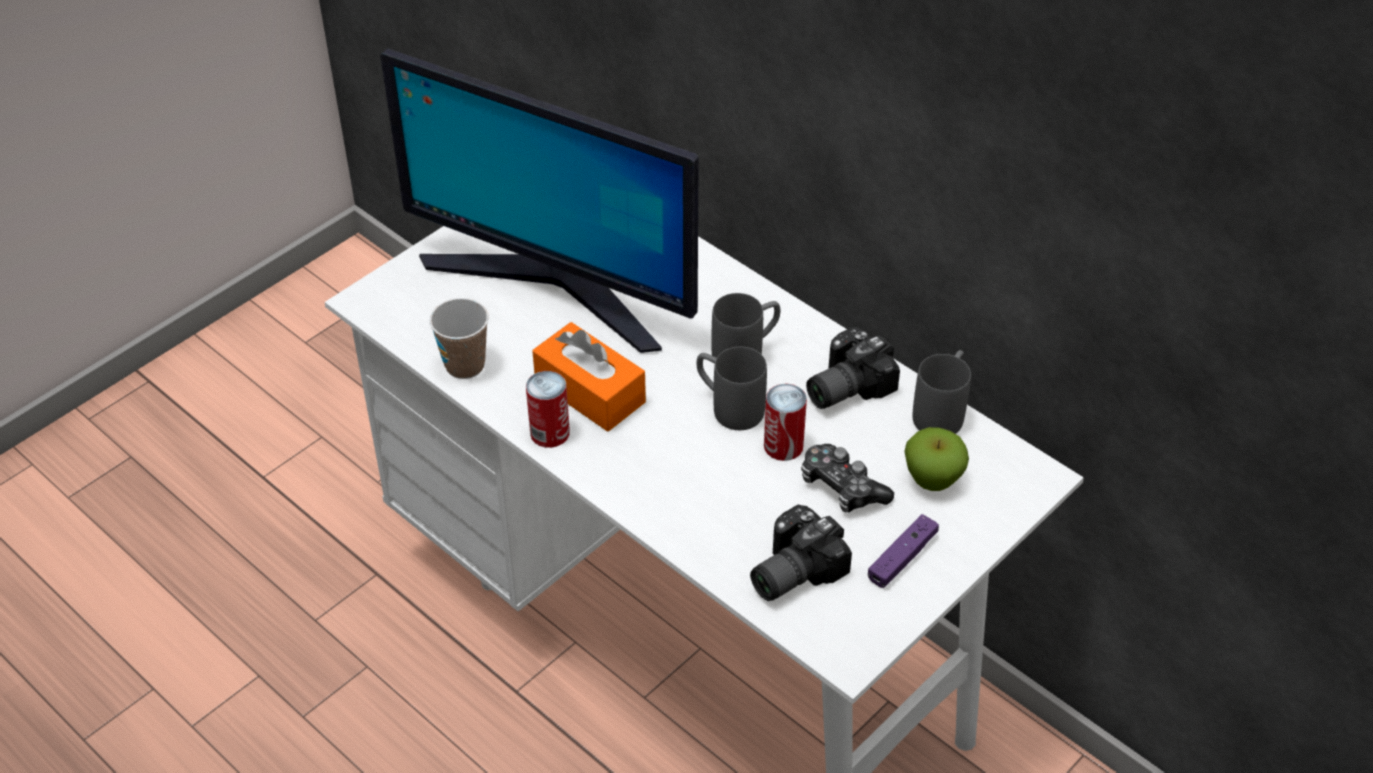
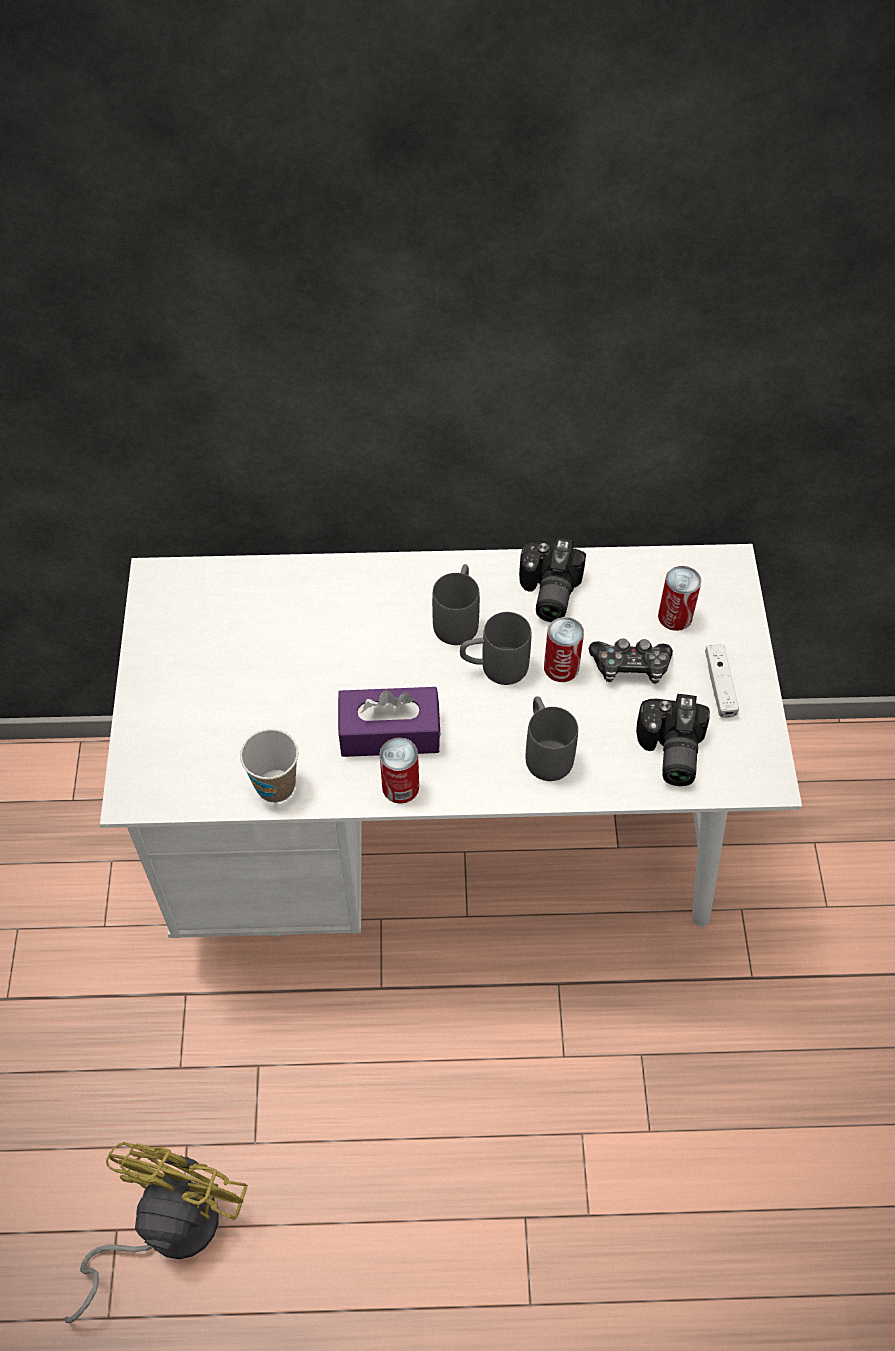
camera: 45 degrees left, 10 degrees up
(181, 717) = (165, 1229): none -> yellow fan
(555, 286) = (264, 671): monitor -> none
(590, 391) = (389, 733): orange tissue box -> purple tissue box
(902, 558) = (720, 685): purple game controller -> white game controller
(932, 480) = (675, 616): apple -> can
(942, 411) = (625, 563): grey mug -> grey mug (545, 751)

